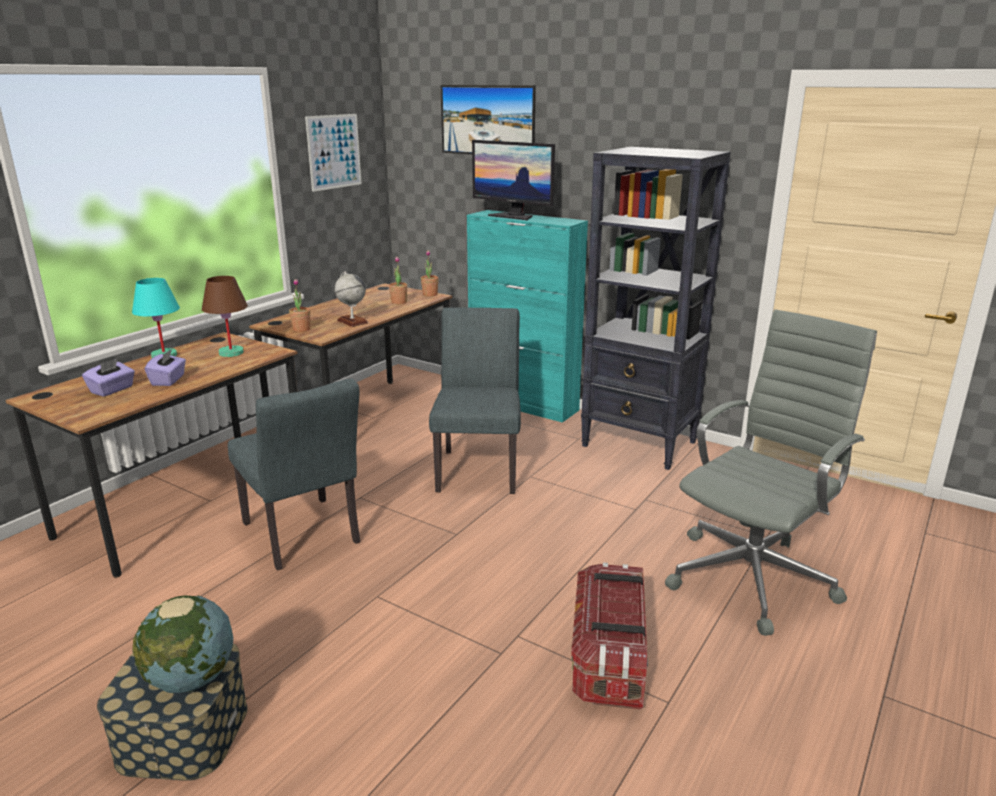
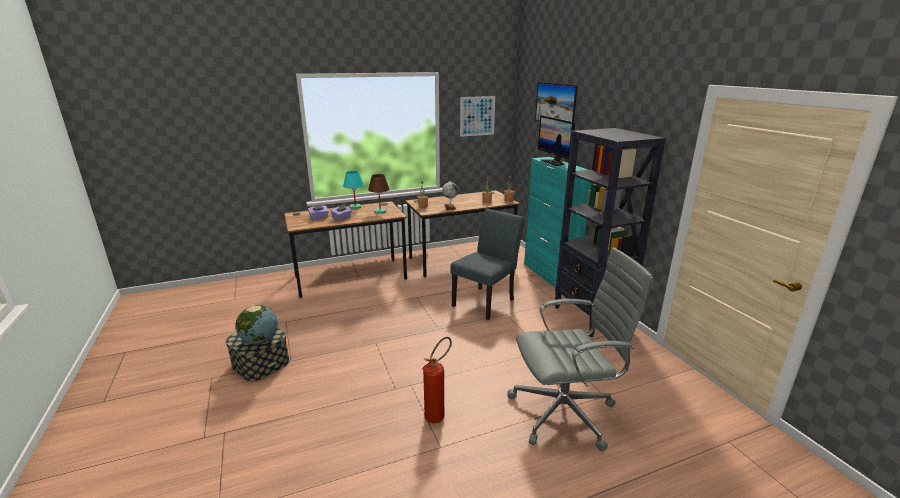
camera: 35 degrees right, 0 degrees up
(304, 537) = (376, 306): grey chair -> none
(608, 658) = (438, 413): storage box -> fire extinguisher

